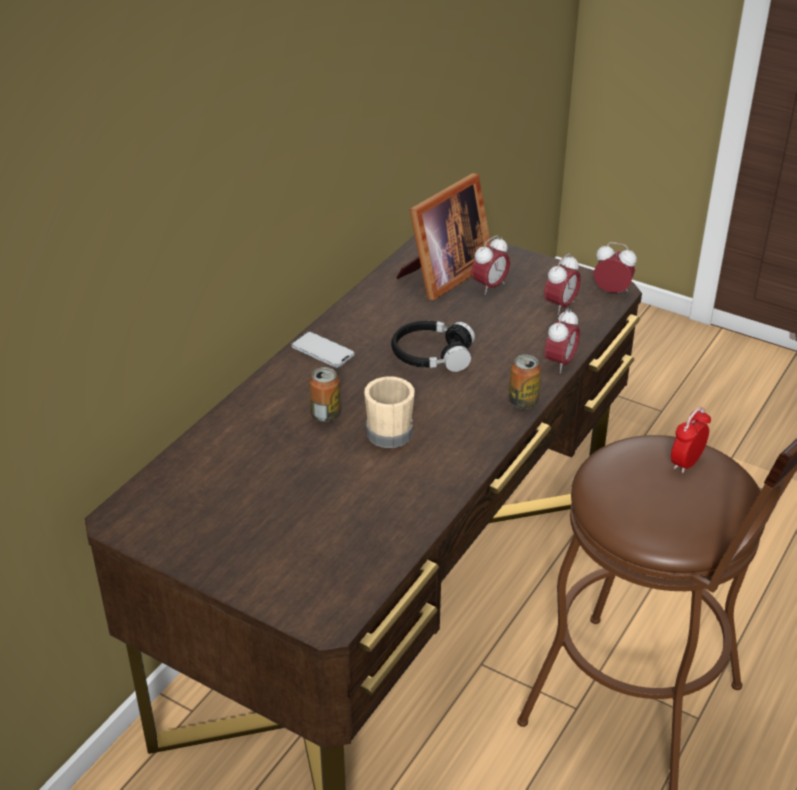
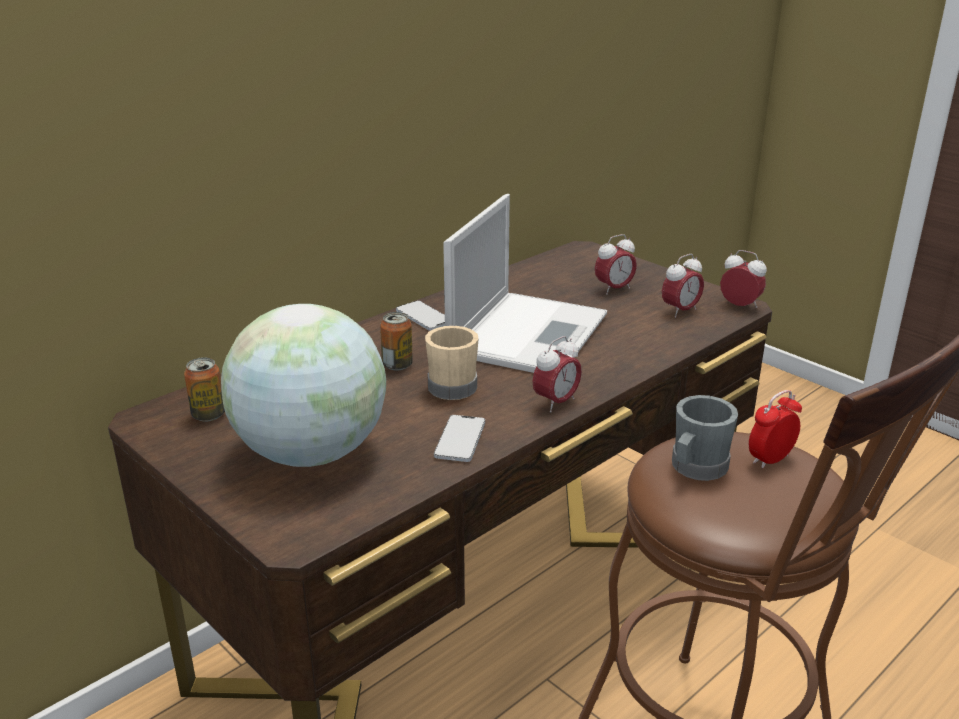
camera: 15 degrees right, 10 degrees down
(296, 529) = (310, 453): none -> globe
(422, 490) = (460, 439): none -> phone
(432, 355) = (529, 333): black headphones -> laptop
(442, 275) = (571, 276): picture frame -> none
(523, 402) = (605, 381): can -> can (208, 415)
(560, 363) = (660, 355): alarm clock -> alarm clock (556, 402)
(629, 483) = (696, 468): none -> grey mug

